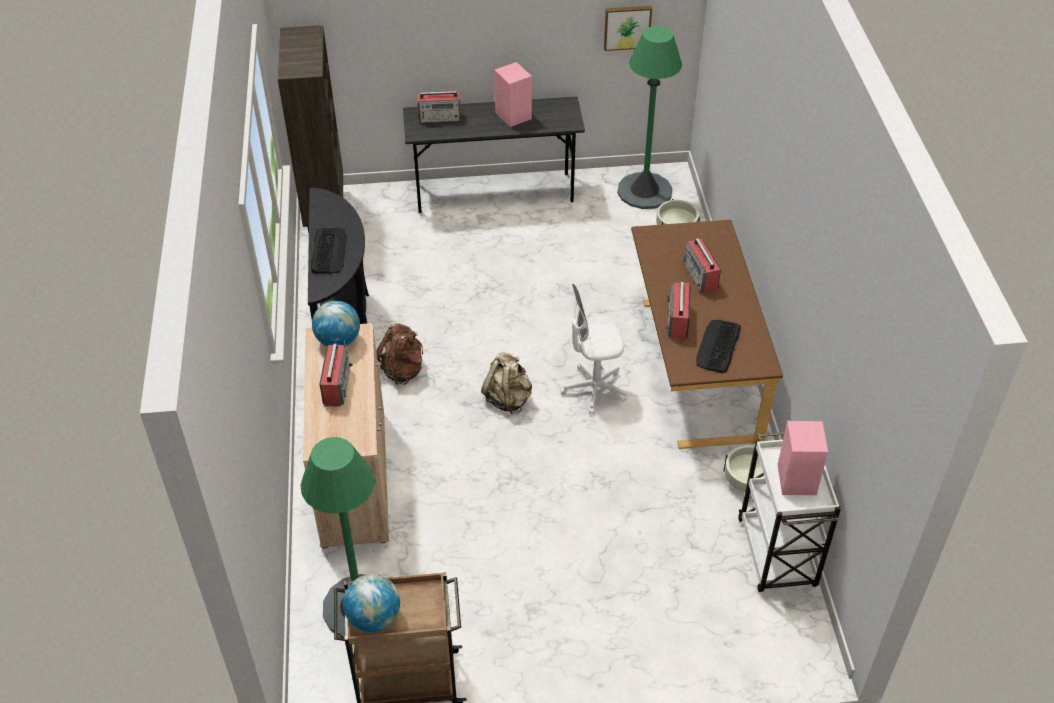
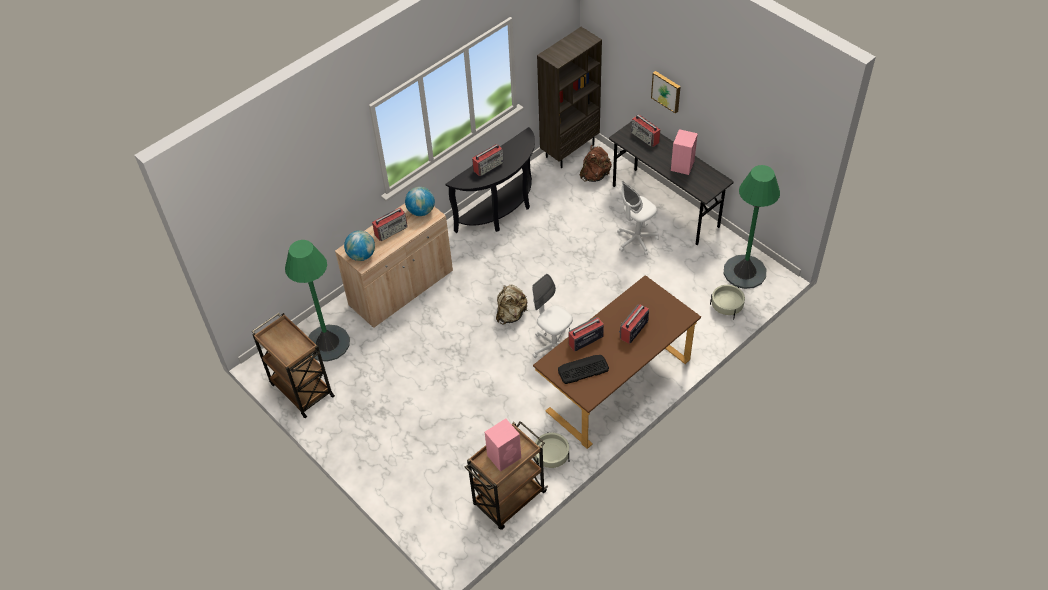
camera: 55 degrees right, 5 degrees up
(329, 251) = (489, 166): keyboard -> radio
(374, 617) = (275, 338): globe -> globe (361, 255)
(403, 370) = (489, 259): brown backpack -> brown backpack (595, 176)
(516, 239) = (636, 240): none -> white office chair
(627, 27) = (770, 157): picture -> picture (666, 91)
(777, 554) = (509, 499): white cart -> brown cart

